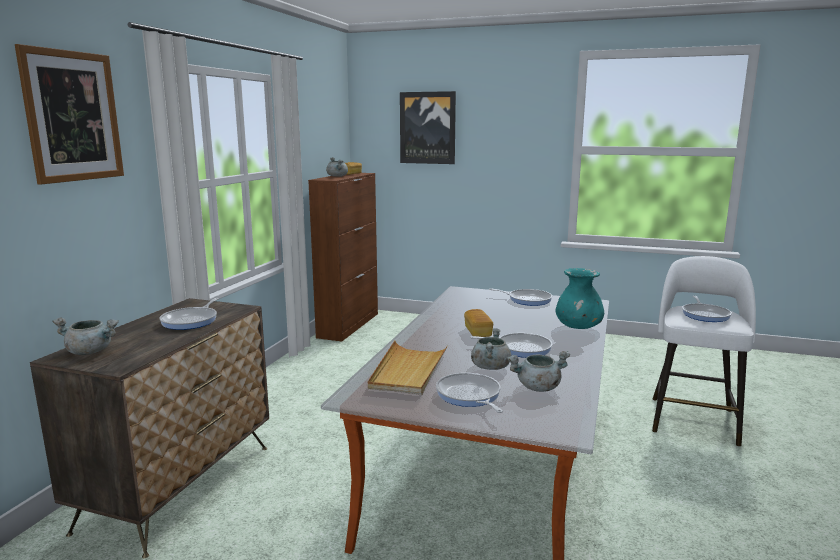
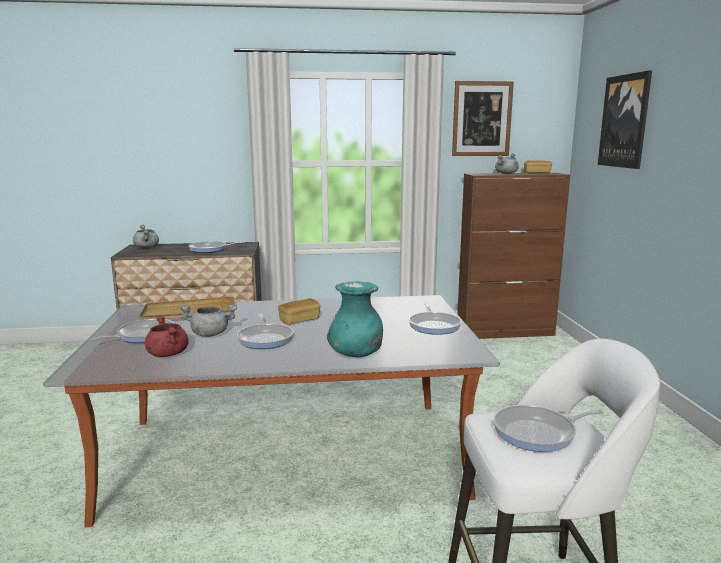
camera: 65 degrees right, 0 degrees up
(73, 116) = (199, 112): picture -> picture (482, 119)
(537, 388) = (167, 354): grey cooking pot -> red cooking pot

